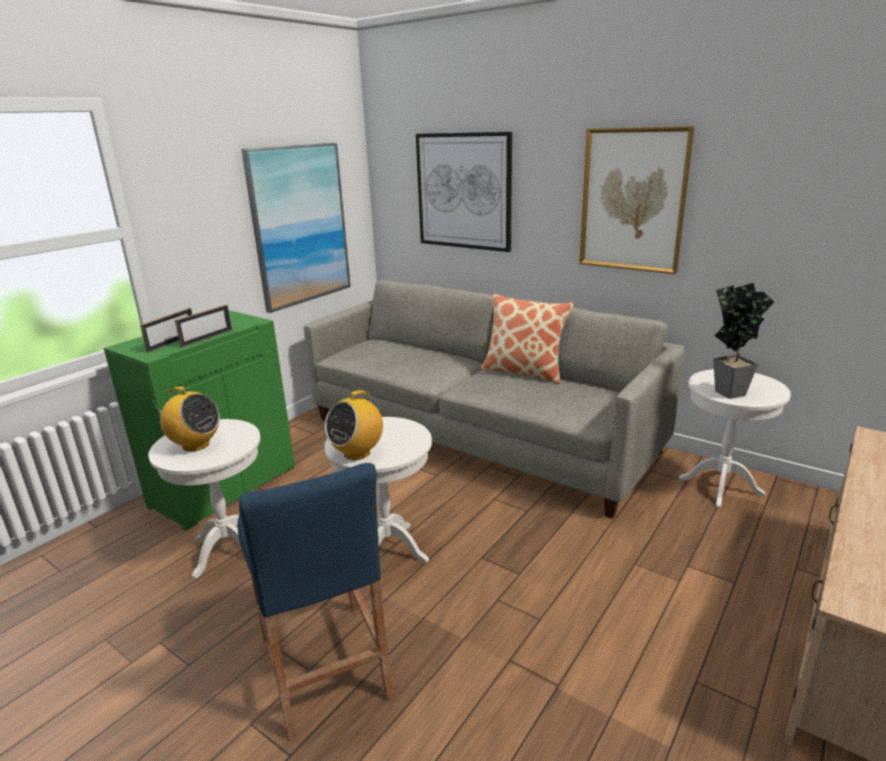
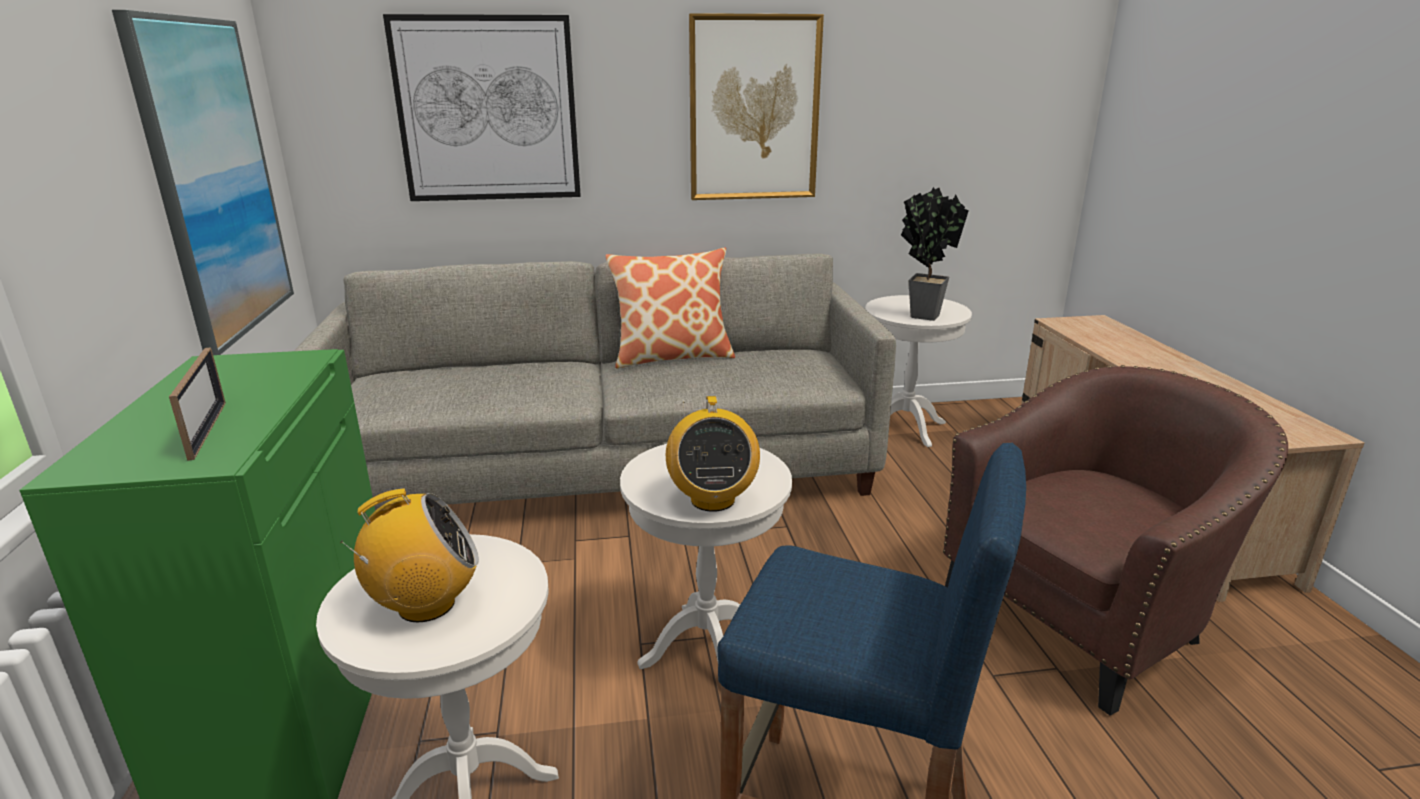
camera: 45 degrees left, 0 degrees up
(207, 338) = (277, 403): picture frame -> none
(633, 674) = (1083, 618): none -> brown armchair

